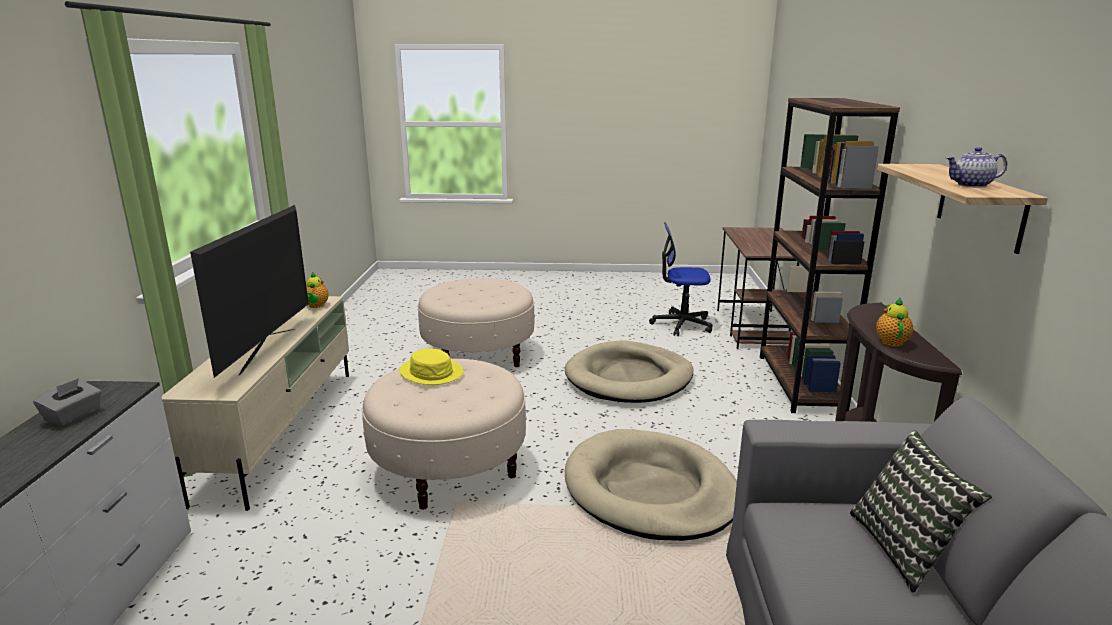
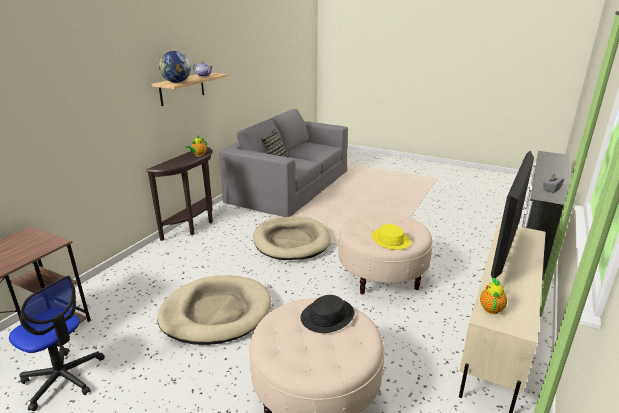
camera: 155 degrees left, 5 degrees up
(474, 301) = (327, 316): none -> black hat
(800, 383) = (120, 274): brown bookcase -> none
(915, 168) = (176, 82): none -> globe

